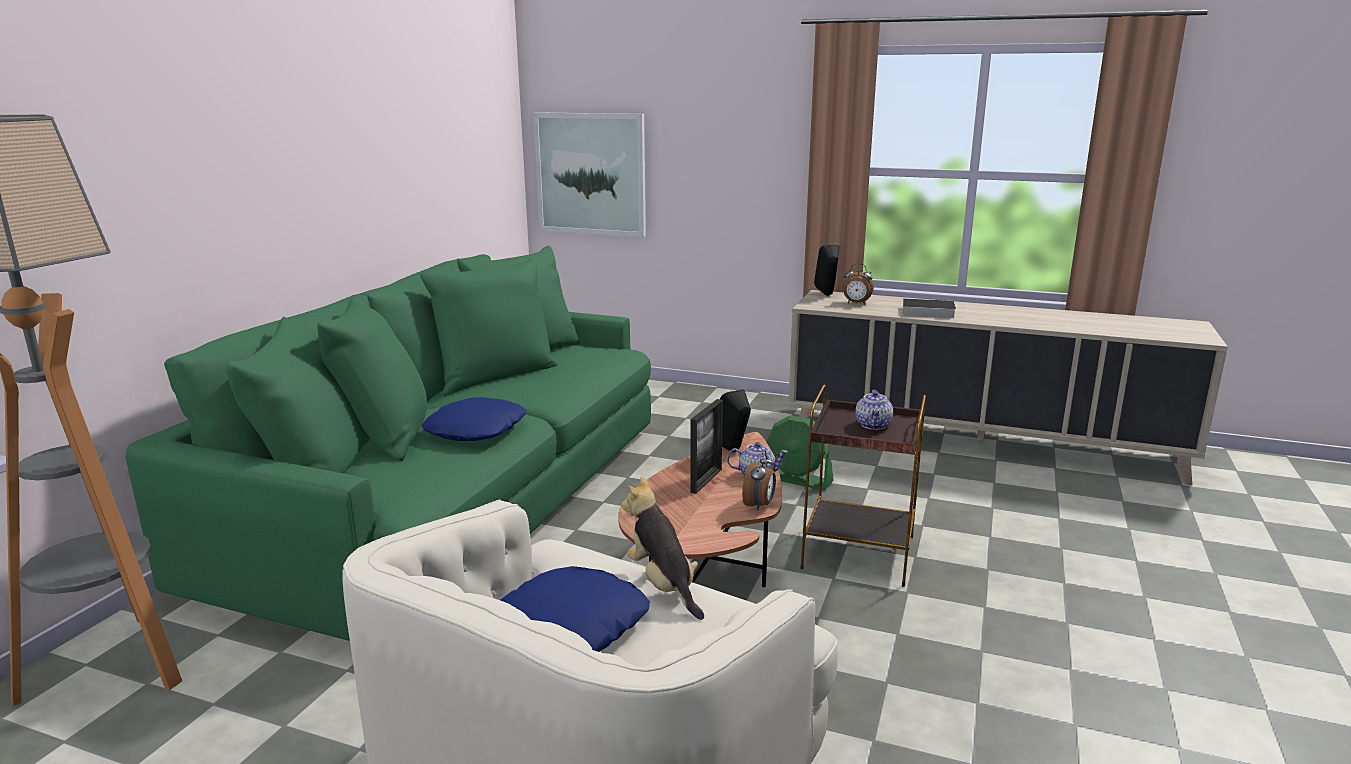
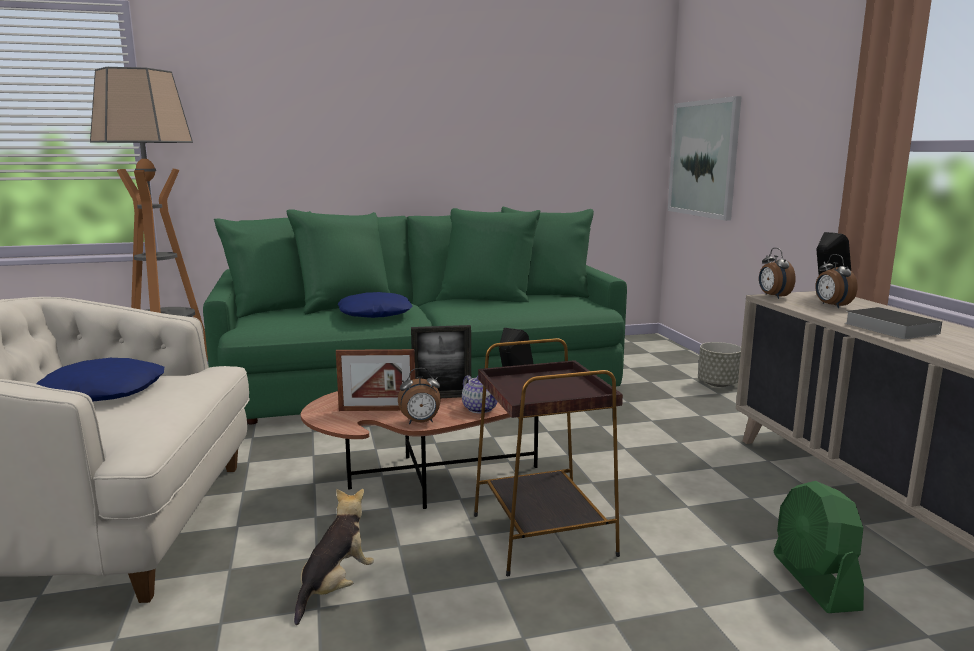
camera: 55 degrees right, 5 degrees down
(663, 585) = (176, 400): plush toy -> plush toy (335, 587)
(685, 394) = (718, 384): none -> grey planter
(703, 515) = (377, 410): none -> picture frame
(797, 479) = (643, 469): green fan -> green fan (814, 581)
(809, 305) = (773, 296): none -> alarm clock
(873, 425) = (556, 389): teapot -> none

